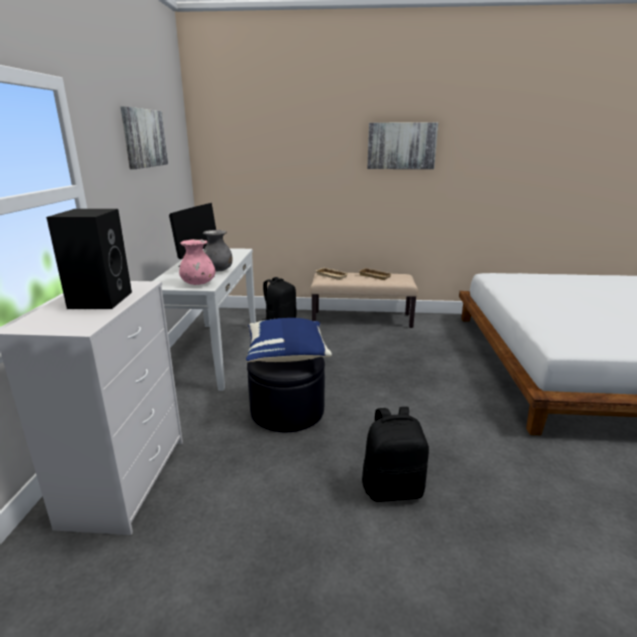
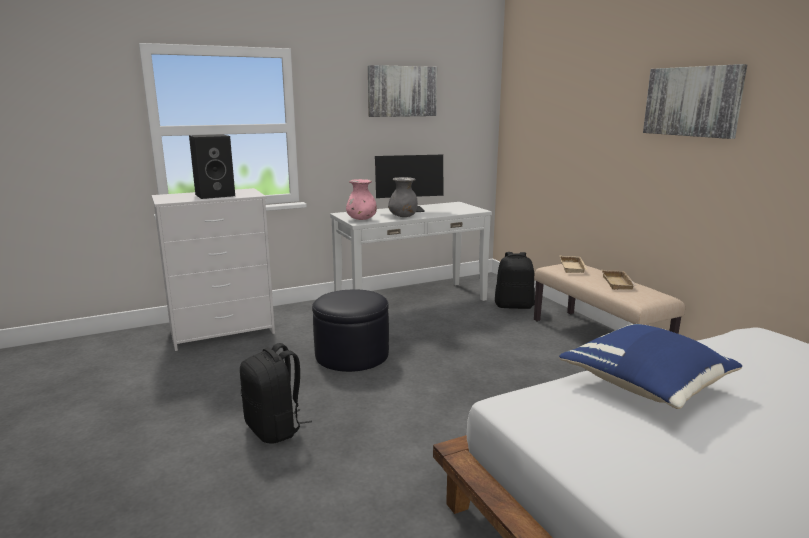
camera: 60 degrees right, 5 degrees down
(287, 355) = (353, 298): blue pillow -> blue pillow (647, 386)

